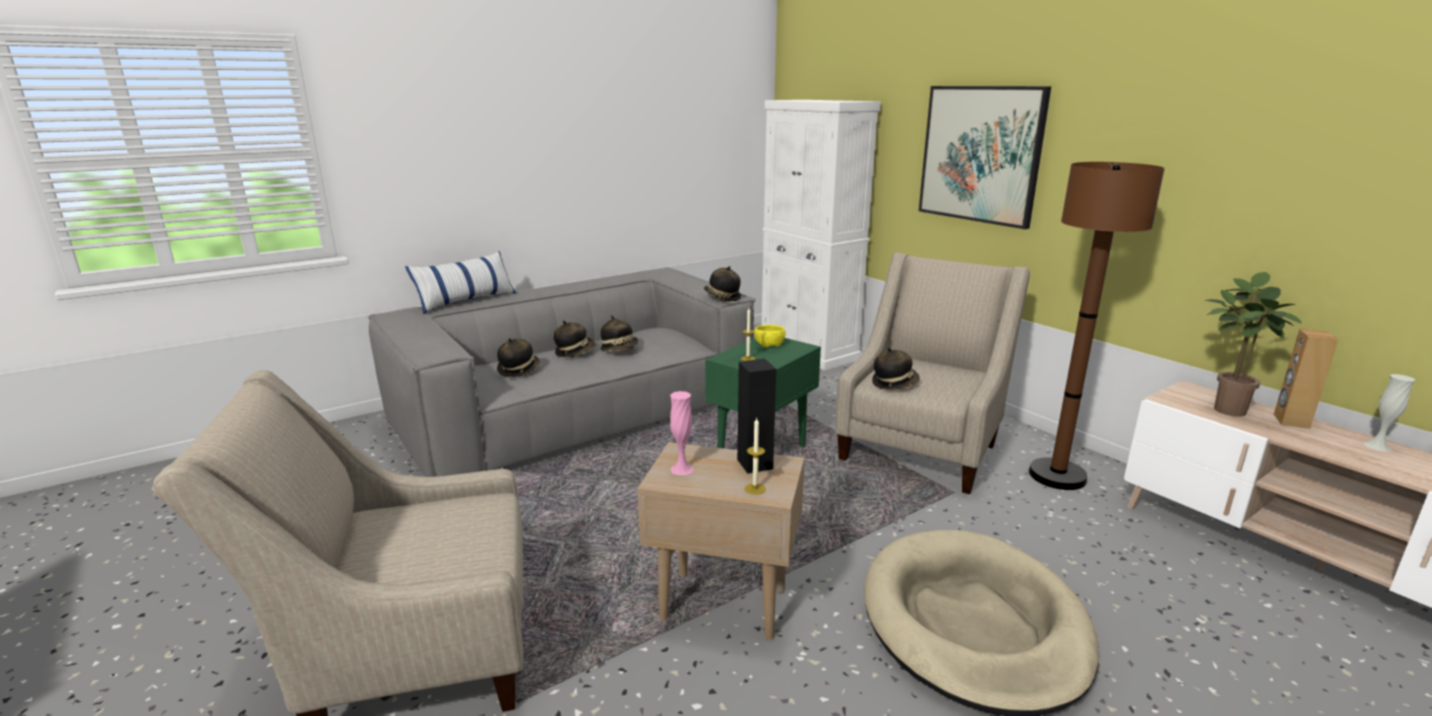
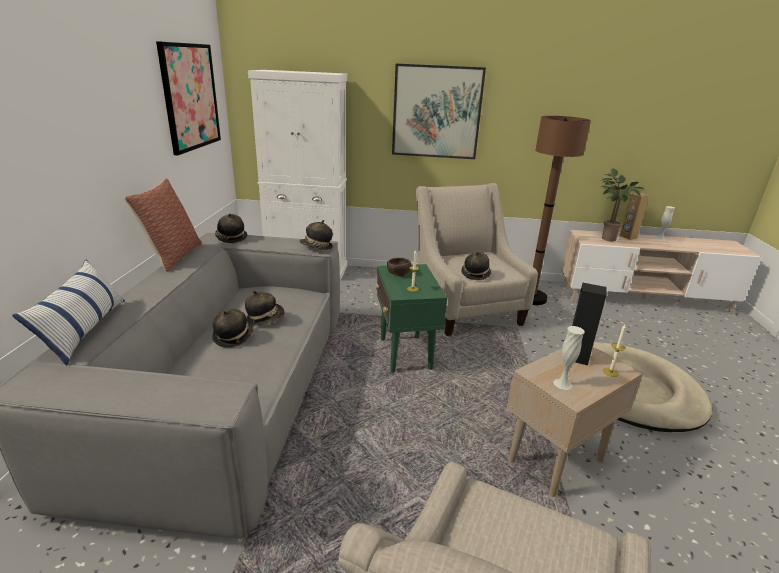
camera: 50 degrees left, 5 degrees up
(519, 370) = (220, 377): hat -> hat (231, 238)
(604, 276) = (173, 256): none -> pillow
(682, 469) = (562, 384): pink vase -> white vase
(702, 128) = (190, 97): none -> picture
(769, 343) = (398, 273): yellow bowl -> brown bowl

